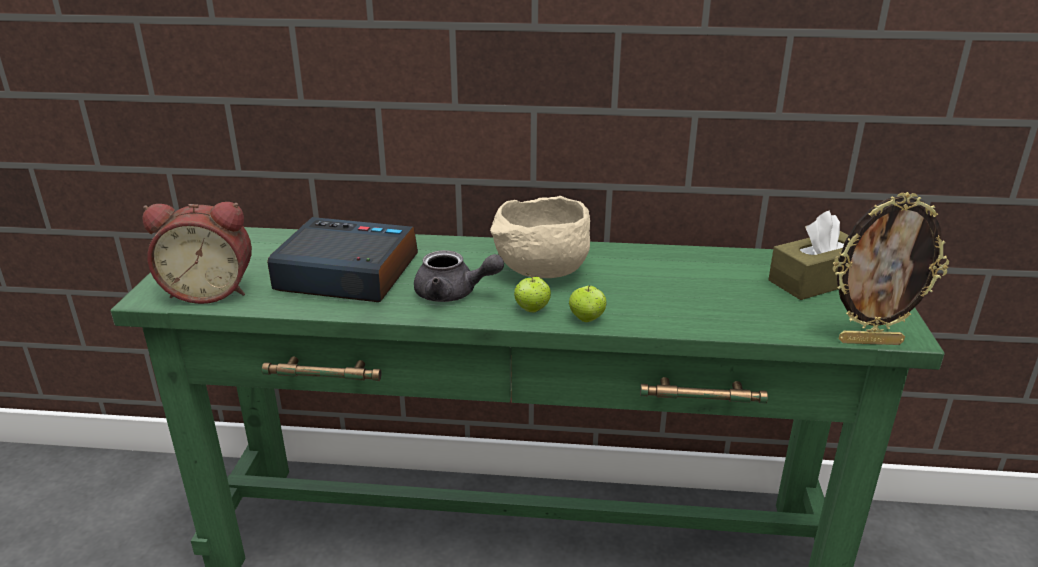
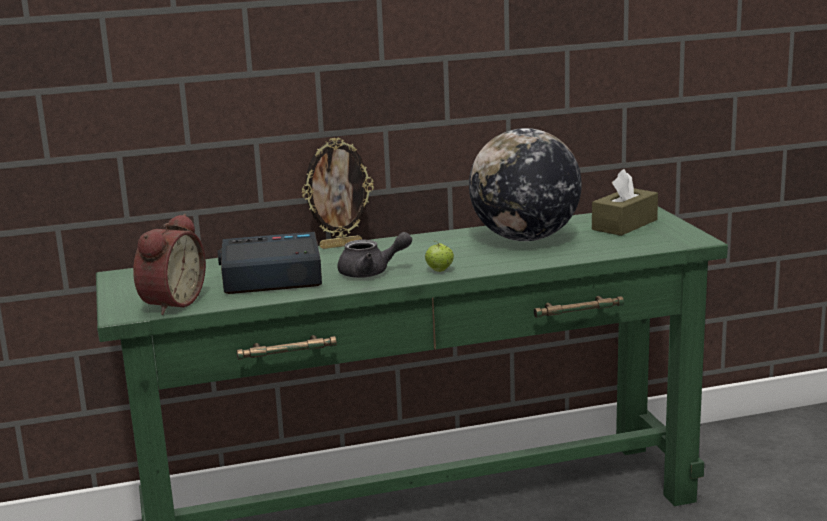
camera: 20 degrees left, 10 degrees down
(210, 291) = (170, 303): alarm clock -> alarm clock turned 45 degrees counterclockwise
(541, 273) = (425, 252): beige bowl -> none
(587, 319) = (484, 268): apple -> none
(674, 277) = (525, 238): none -> globe
(870, 341) = (679, 247): picture frame -> picture frame (341, 245)

